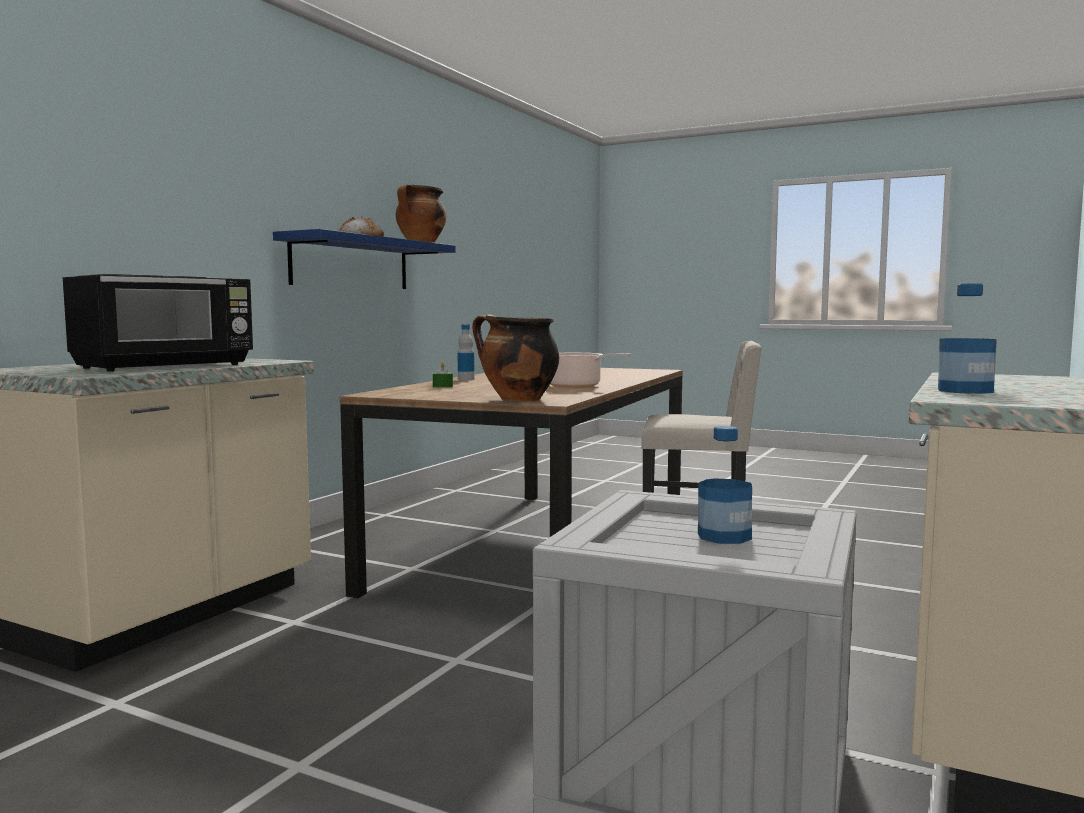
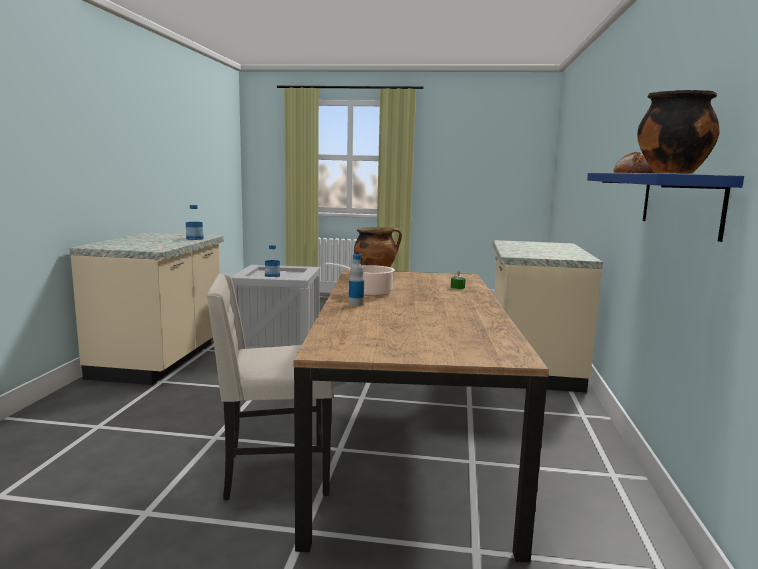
camera: 160 degrees right, 5 degrees up
(166, 366) = (522, 247): black microwave -> none
(466, 379) = (477, 301): bottle -> bottle (356, 304)

